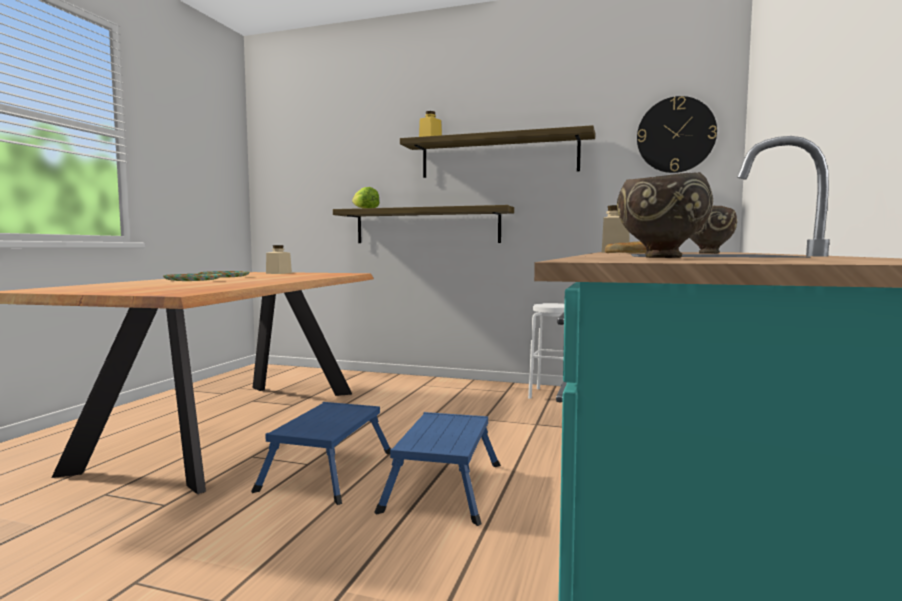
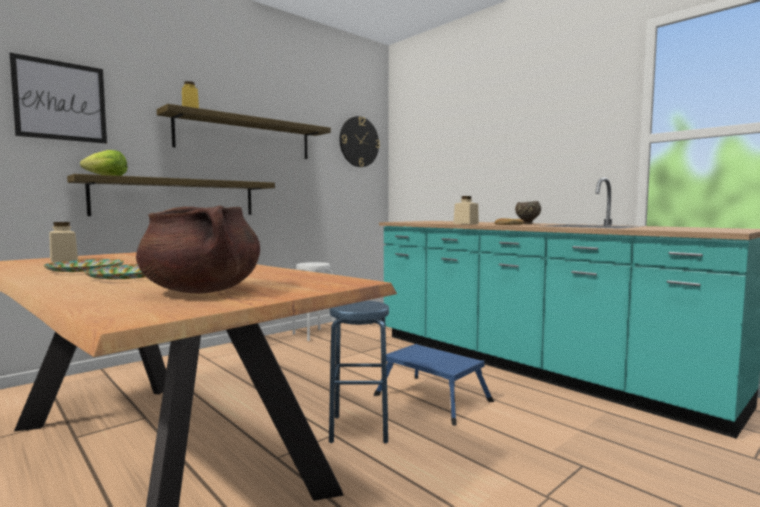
camera: 60 degrees left, 0 degrees up
(122, 287) = (203, 291): none -> brown cooking pot
(327, 471) = (360, 429): blue step ladder -> blue stool
(345, 152) = (60, 101): none -> picture
(660, 257) = (671, 229): brown bowl -> none

